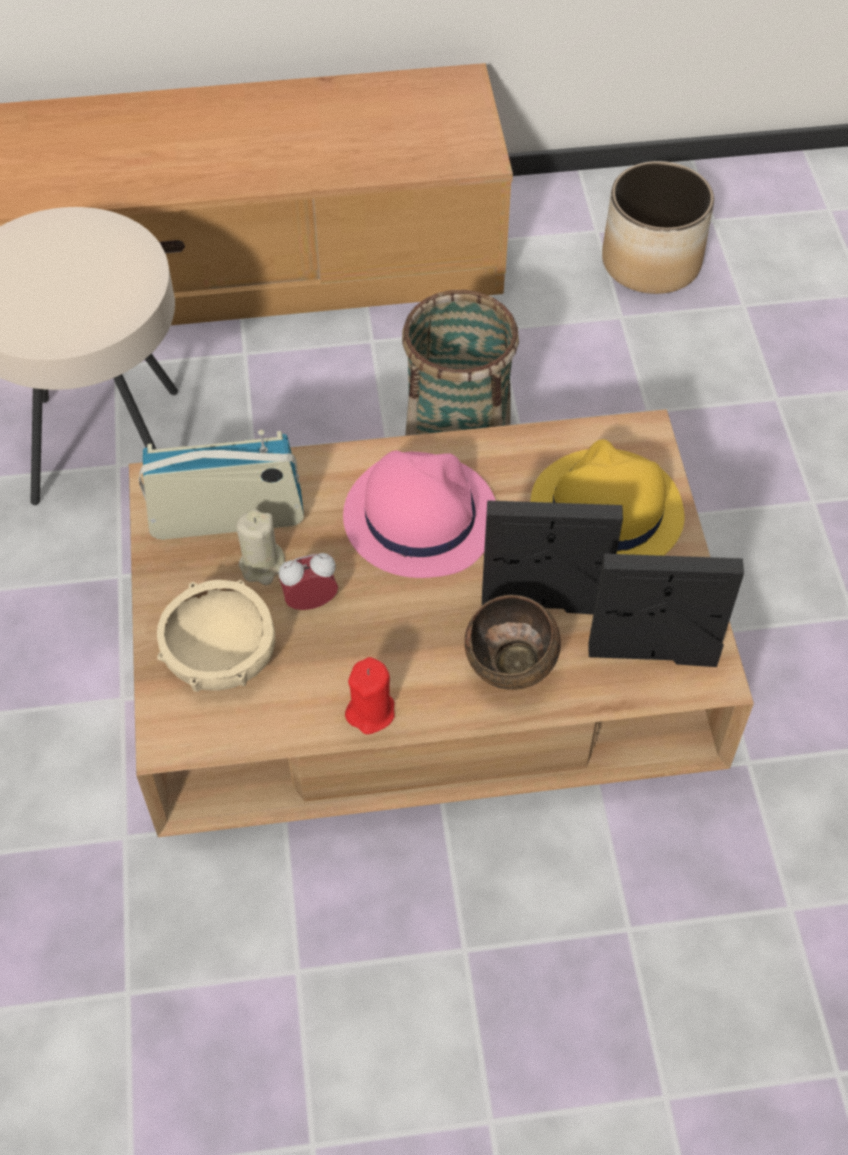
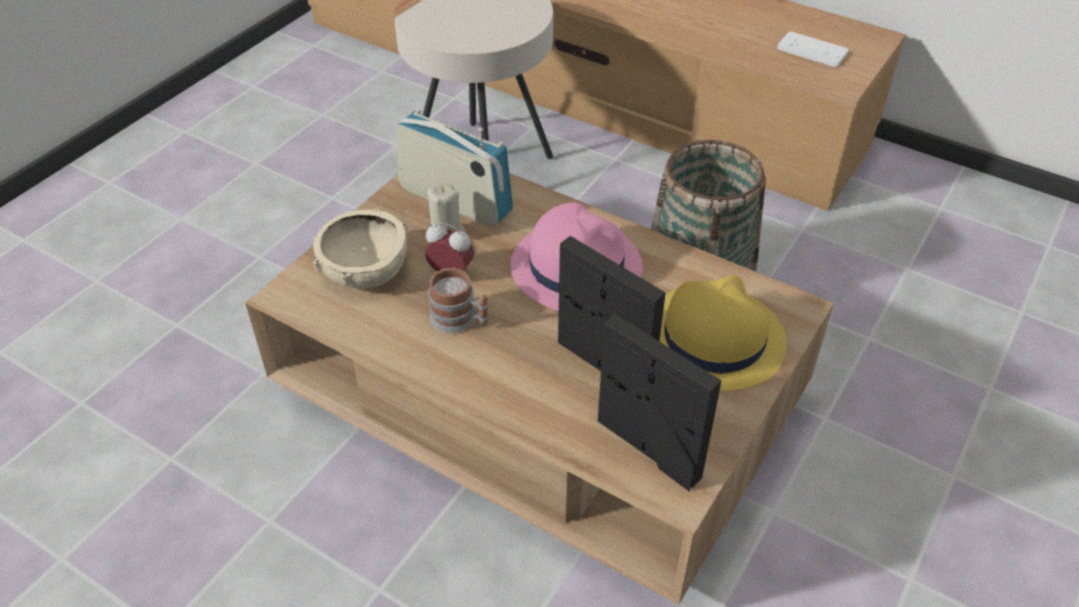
camera: 40 degrees right, 10 degrees down
(371, 644) = (460, 320): none -> mug
(371, 712) = (414, 358): red candle -> none
(418, 131) = (812, 51): none -> white game controller
(511, 673) = (531, 395): brown bowl -> none
(652, 262) = (968, 247): planter -> none

